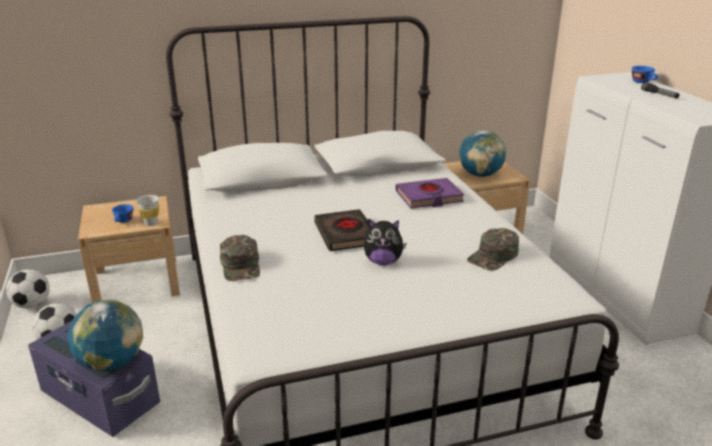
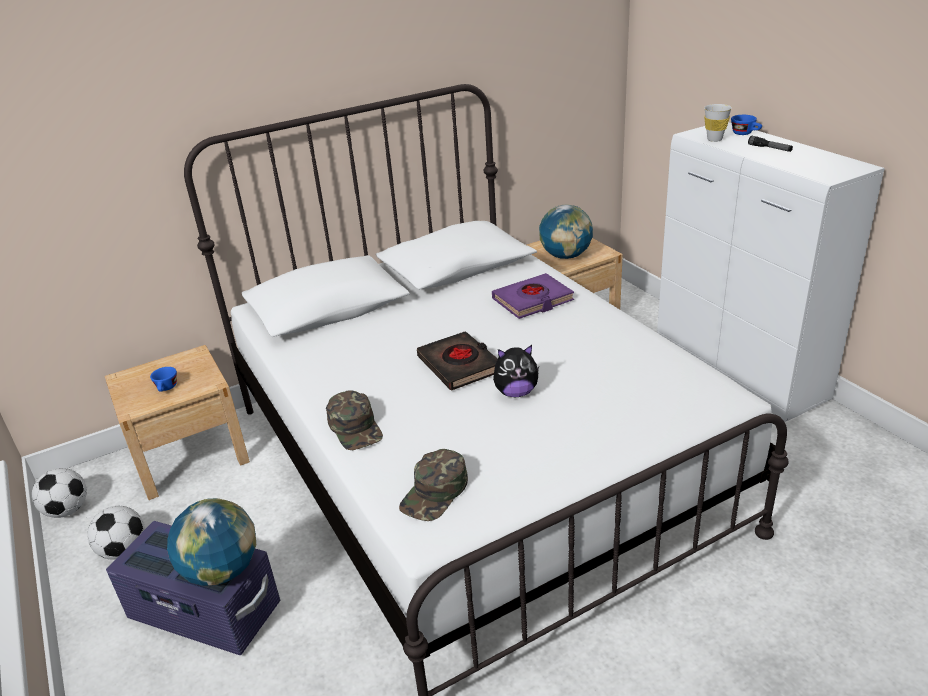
camera: 10 degrees left, 5 degrees up
(151, 223) = (203, 385): white cup -> white cup (714, 139)
(493, 256) = (633, 363): green cap -> green cap (435, 492)

